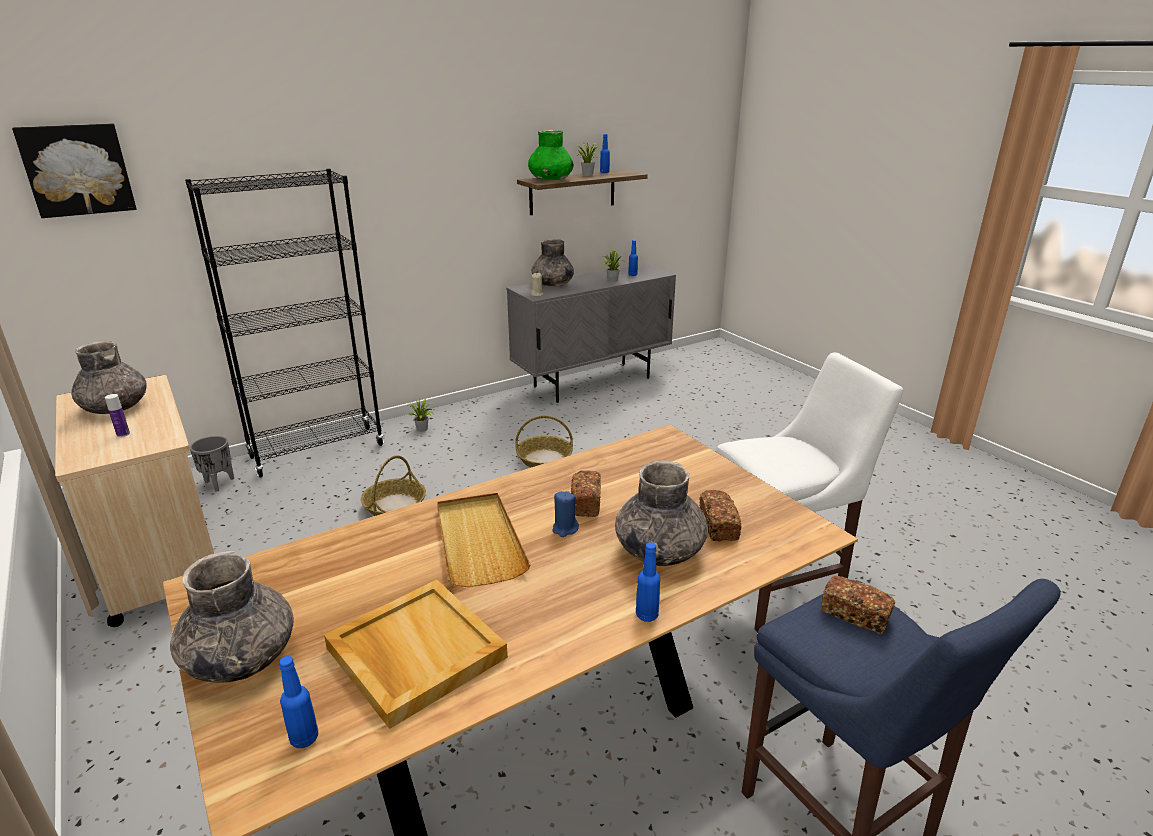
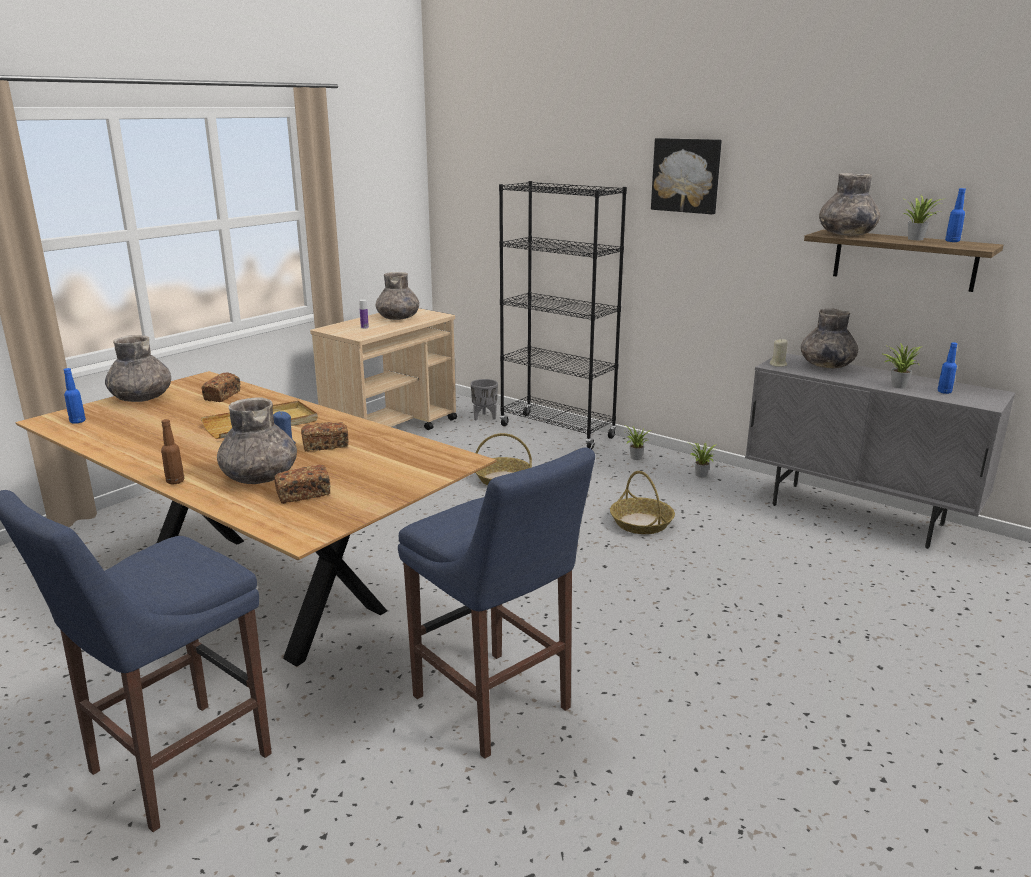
camera: 70 degrees right, 5 degrees down
(77, 170) = (480, 166): picture -> picture (686, 175)
(414, 653) = (141, 429): beige tray -> none
(484, 413) = (701, 475): none -> potted plant
(550, 180) = (846, 234): green vase -> grey vase
(647, 615) = (175, 481): blue bottle -> brown bottle
(780, 590) = (495, 706): white stool -> blue stool
(855, 614) = (188, 566): bread -> bread (222, 396)

